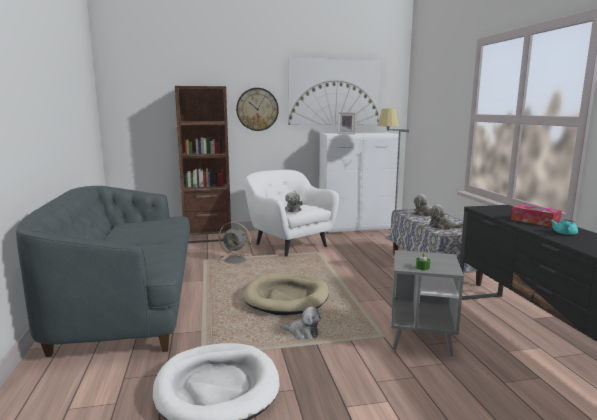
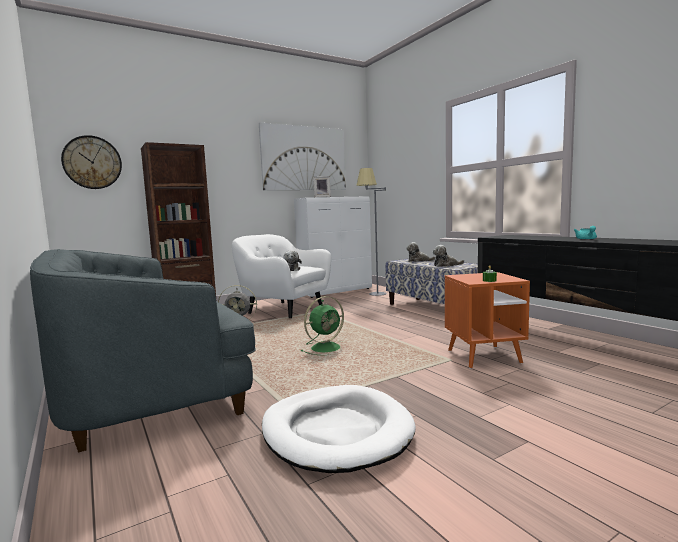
camera: 20 degrees left, 5 degrees down
(257, 109) = (230, 174): wall clock -> wall clock (92, 162)
(287, 297) = (327, 348): beige dog bed -> green fan
(302, 333) = (373, 371): plush toy -> none
(421, 340) = (483, 357): grey side table -> orange side table
(534, 221) = (550, 237): tissue box -> none

